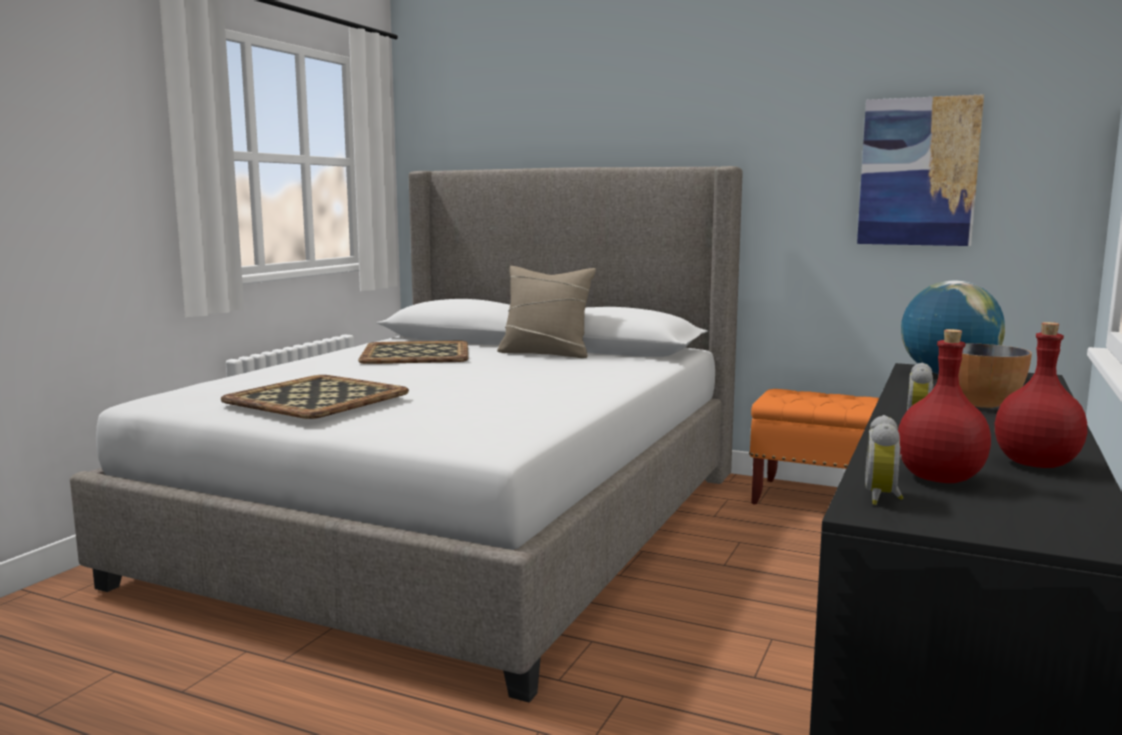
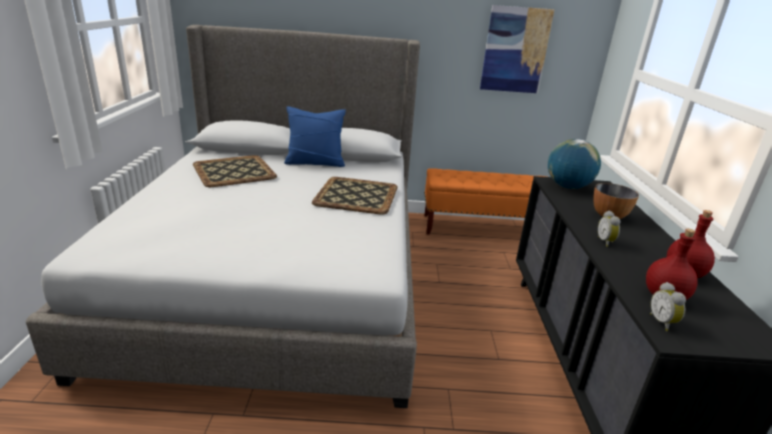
camera: 25 degrees left, 15 degrees up
(317, 397) = (219, 237): tray -> tray (356, 195)
(546, 353) = (315, 162): beige pillow -> blue pillow

